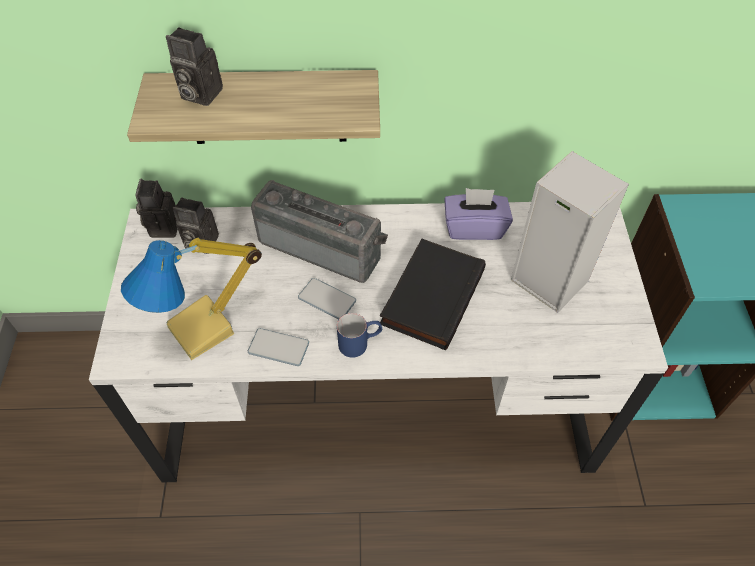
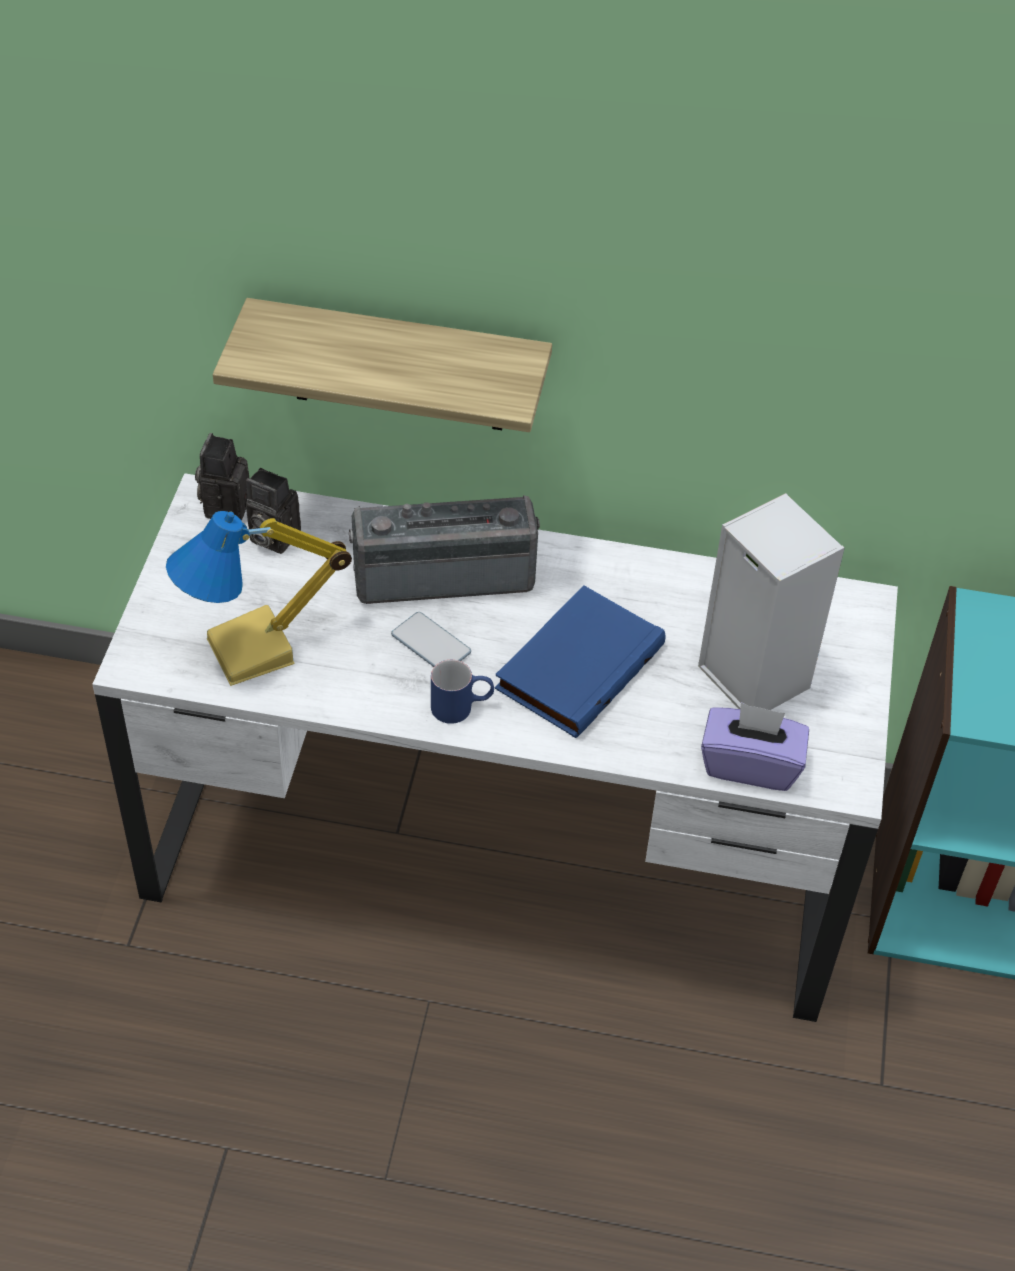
camera: 10 degrees right, 5 degrees down
(198, 94) = (311, 337): camera -> none
(278, 348) = (350, 692): phone -> none
(323, 246) = (443, 572): radio -> radio turned 45 degrees counterclockwise
(430, 295) = (577, 665): black book -> blue book
(474, 227) = (669, 586): purple tissue box -> purple tissue box (750, 764)

